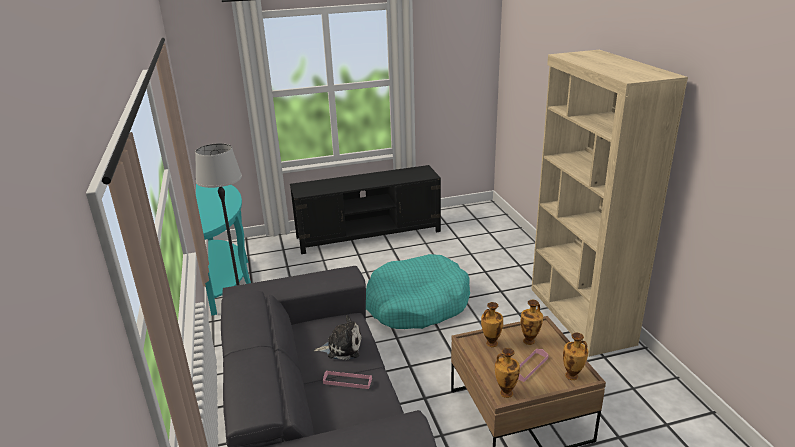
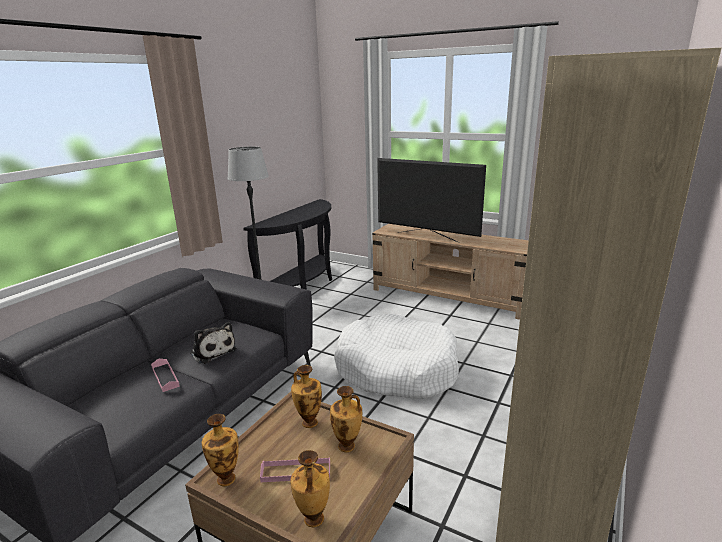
camera: 45 degrees right, 5 degrees down
(229, 278) = (304, 286): turquoise console table -> black console table
(348, 187) = (426, 237): none -> television
(369, 234) = (448, 296): black tv stand -> beige tv stand
(417, 304) = (396, 369): turquoise dog bed -> white dog bed

